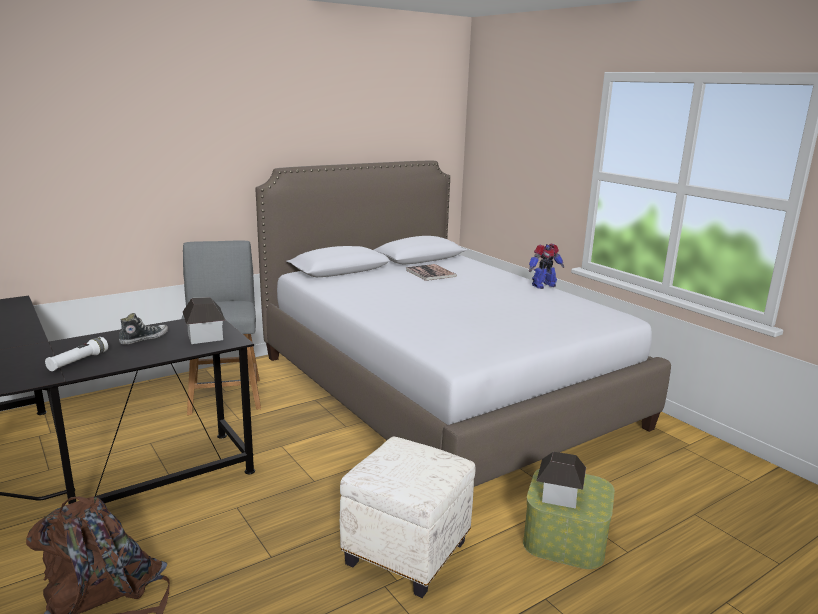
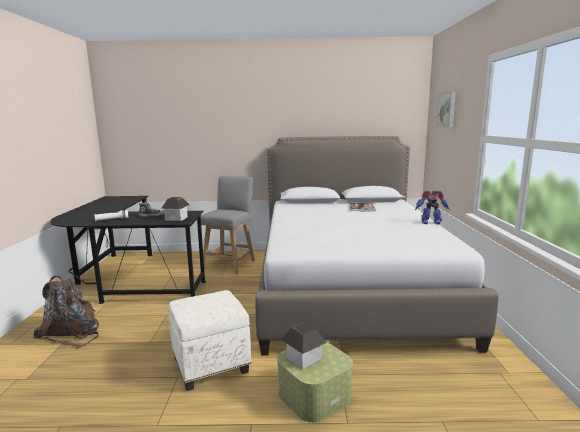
camera: 35 degrees right, 5 degrees down
(516, 129) = (447, 110): none -> picture

